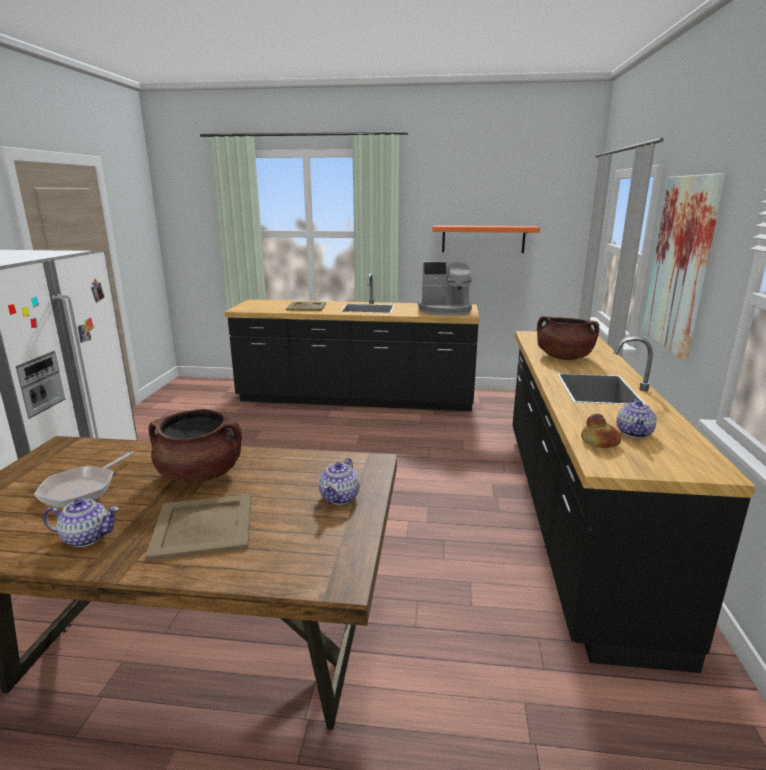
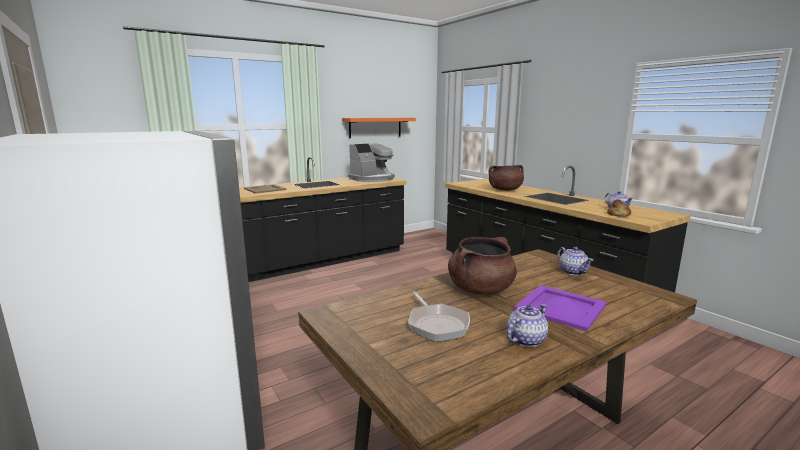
camera: 40 degrees left, 5 degrees down
(202, 526) = (559, 307): beige tray -> purple tray
(681, 264) = (556, 128): picture -> none

